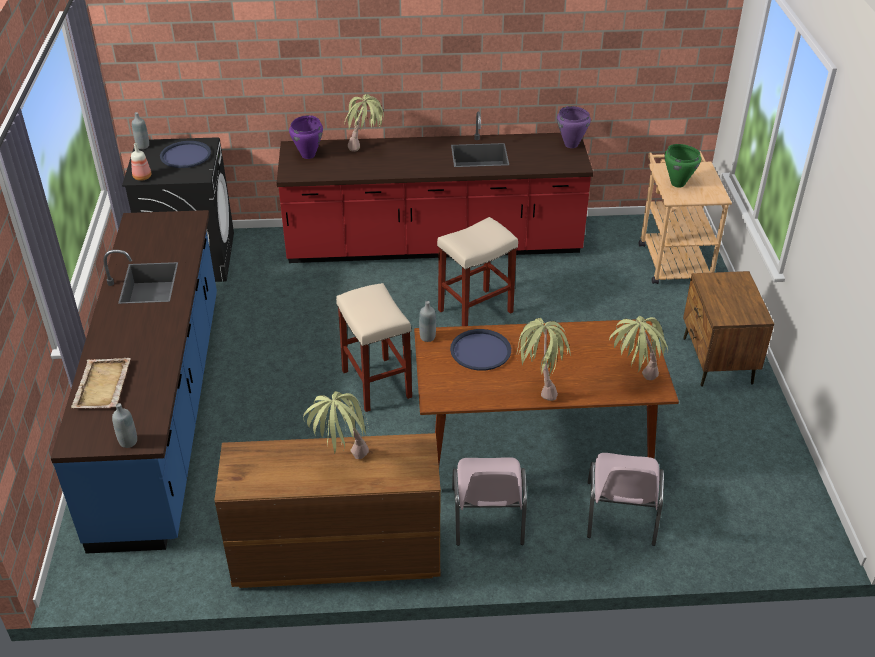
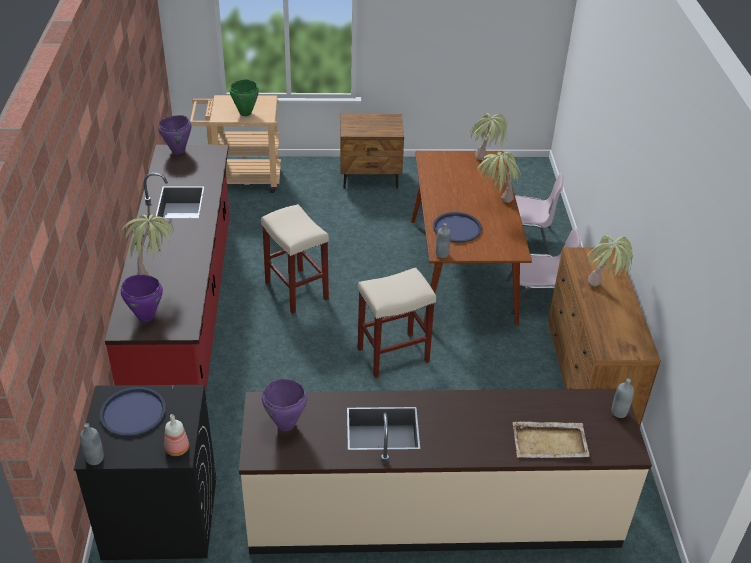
camera: 90 degrees left, 0 degrees up
(162, 411) = (433, 512): blue counter -> beige counter
(165, 231) = (286, 425): none -> purple cooking pot

